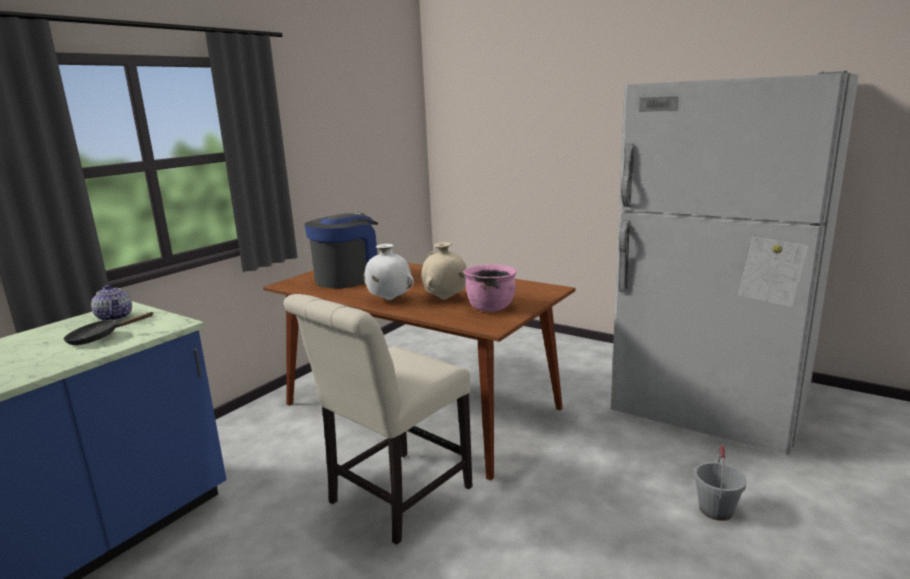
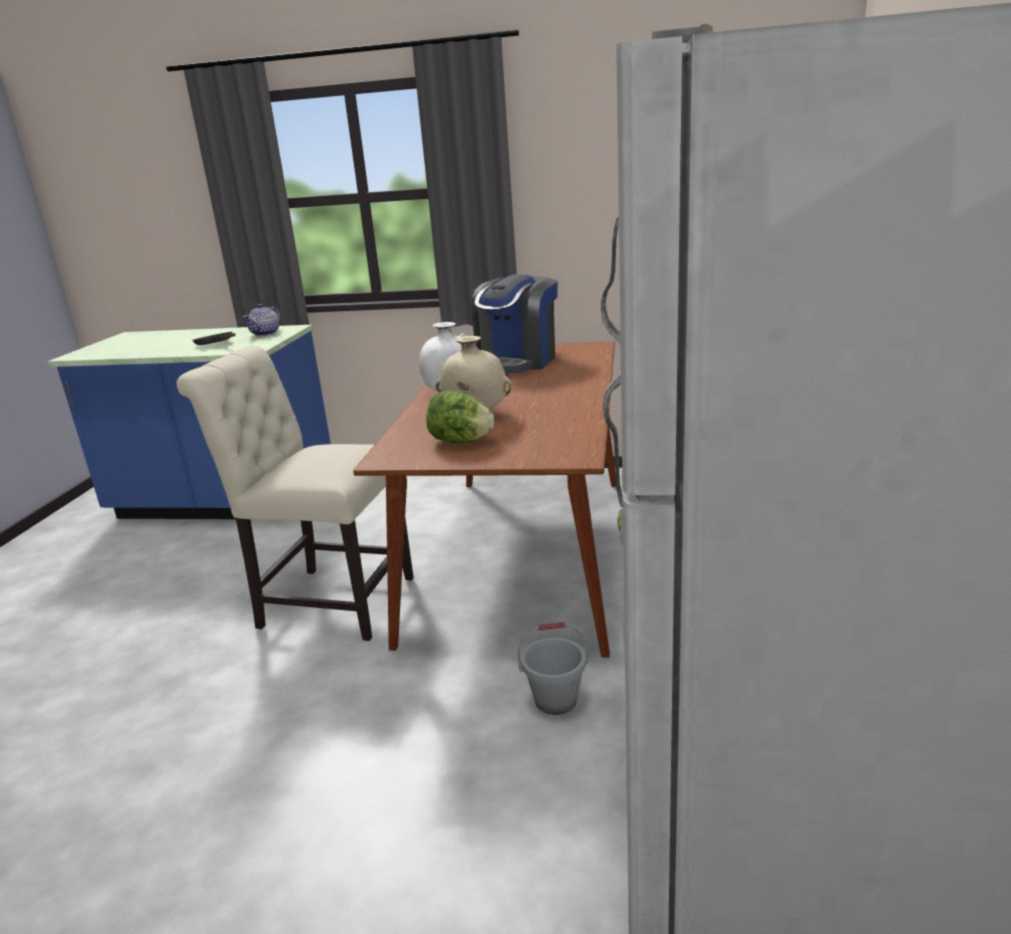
camera: 65 degrees right, 5 degrees up
(348, 278) = (517, 361): coffee machine -> coffee machine turned 105 degrees clockwise
(490, 307) = (460, 442): pink cooking pot -> lettuce
(716, 510) = (405, 887): grey bucket -> grey bucket (555, 701)

